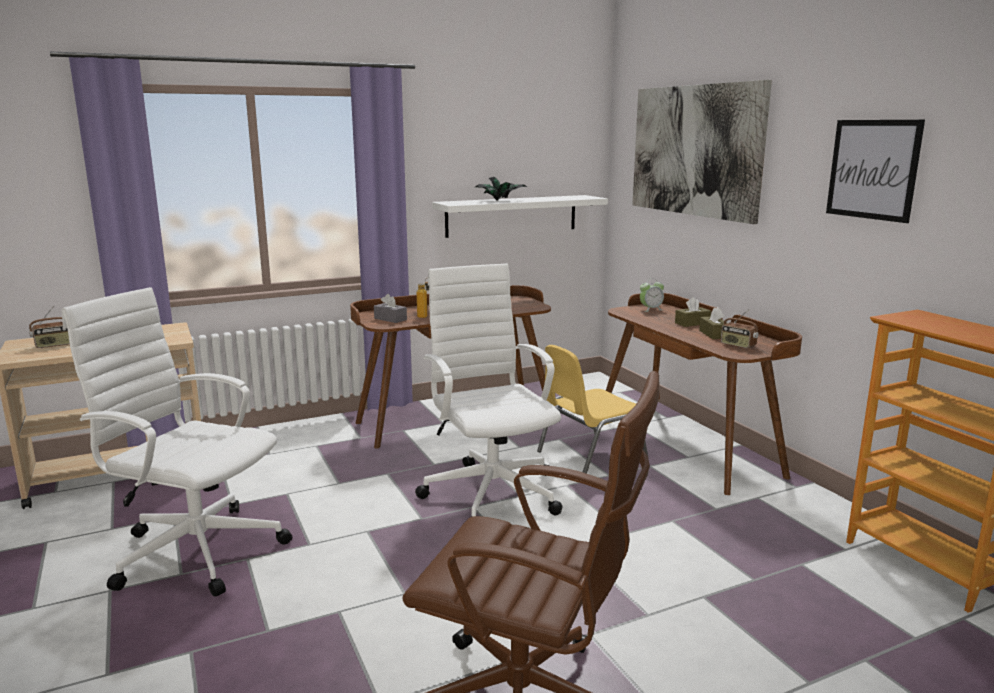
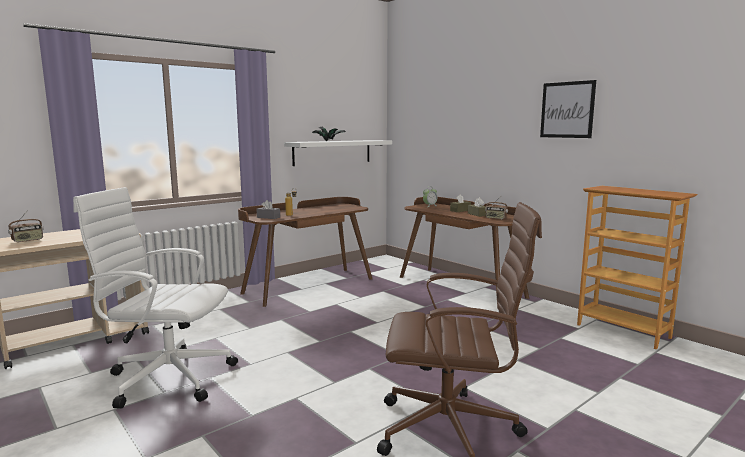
camera: 15 degrees left, 5 degrees down
(491, 492) = (357, 322): white office chair -> none
(589, 455) = (407, 297): yellow chair -> none
(695, 150) = (450, 108): picture -> none

